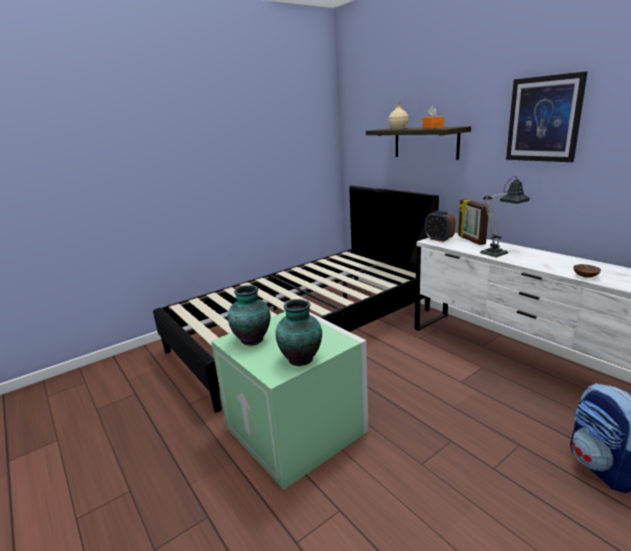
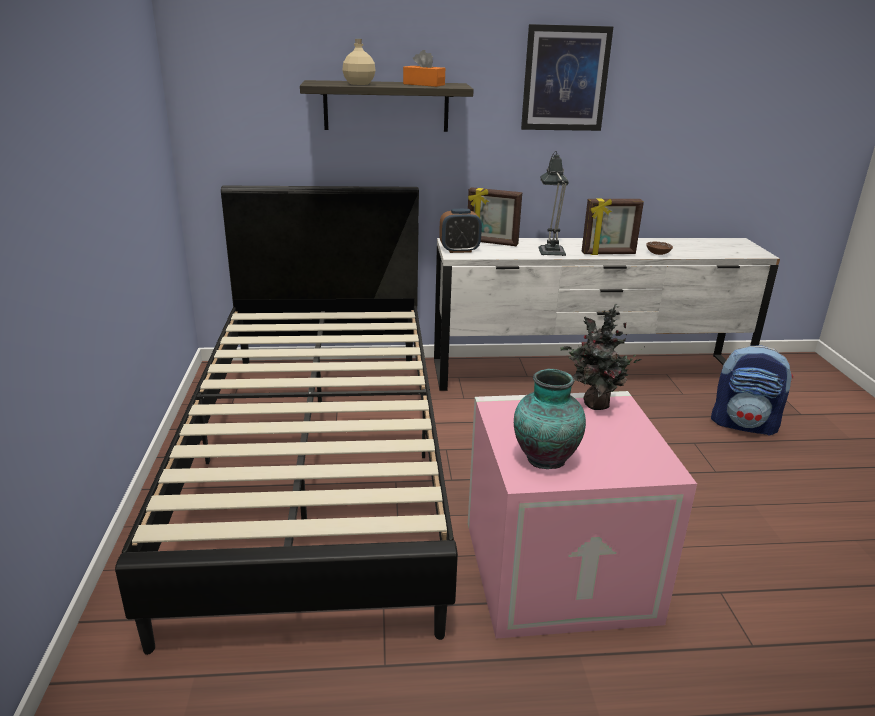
camera: 60 degrees left, 5 degrees up
(298, 429) = (559, 568): green storage box -> pink storage box
(302, 358) = (638, 441): vase -> none
(331, 335) = (594, 404): none -> potted plant
(537, 265) = (608, 253): none -> picture frame

